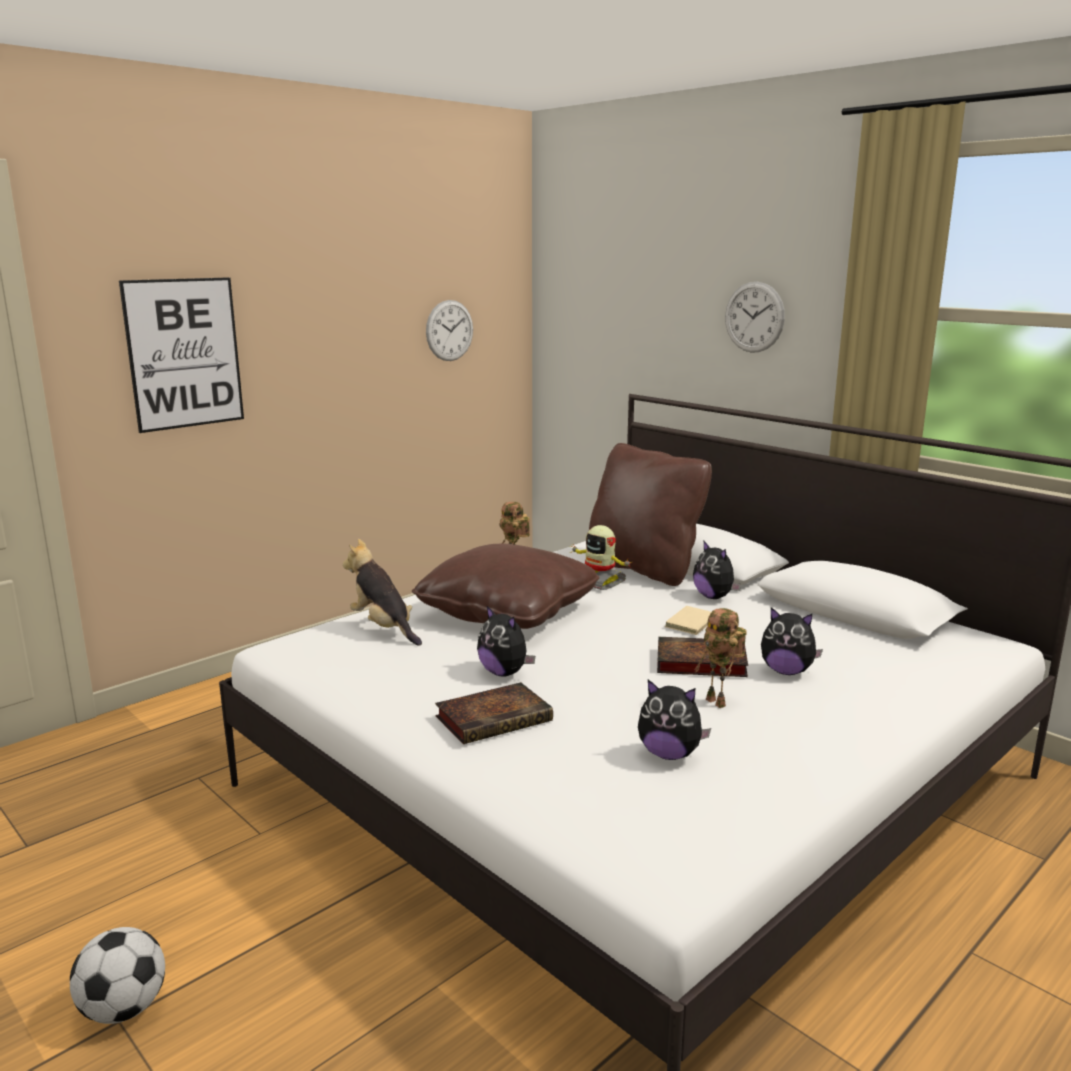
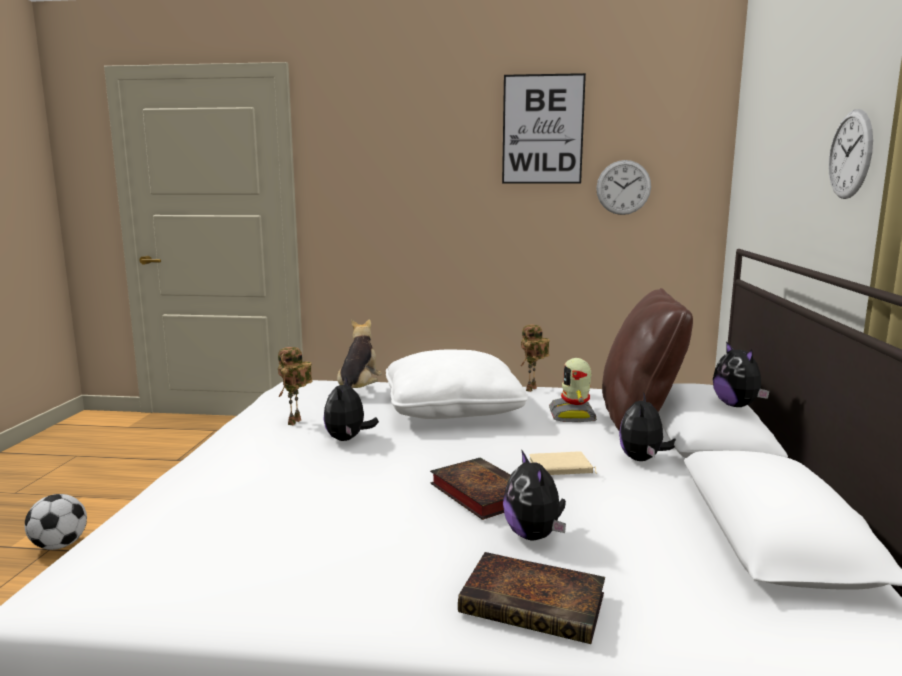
camera: 50 degrees right, 5 degrees down
(184, 353) = (383, 188): picture -> picture (542, 129)
(496, 718) = (269, 458): book -> book (536, 604)
(507, 612) = (452, 409): brown pillow -> white pillow
(669, 754) = (281, 532): plush toy -> plush toy (737, 405)
(718, 703) = (410, 524): toy robot -> toy robot (295, 423)

